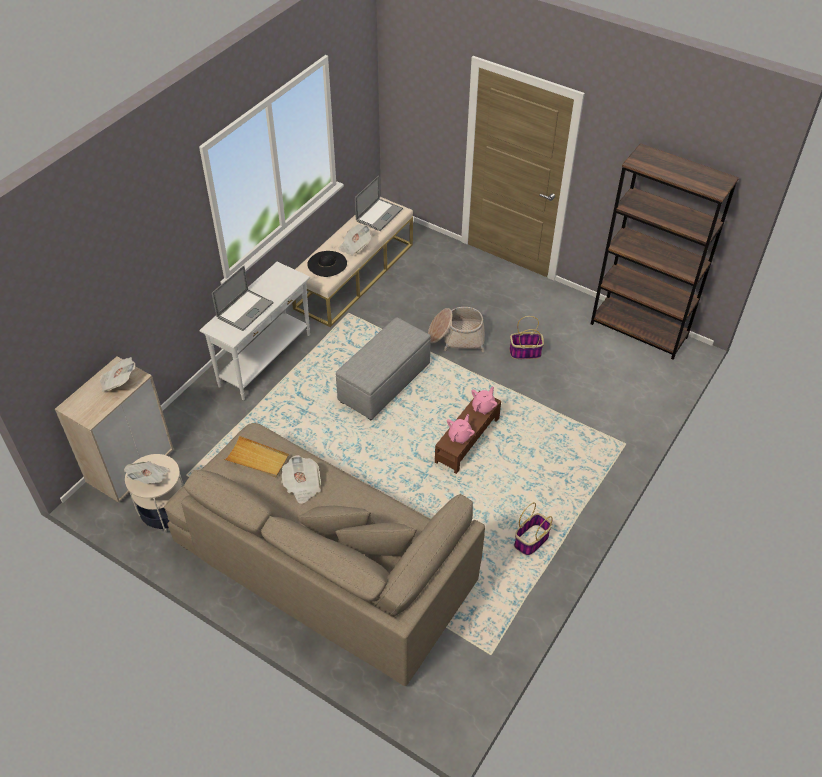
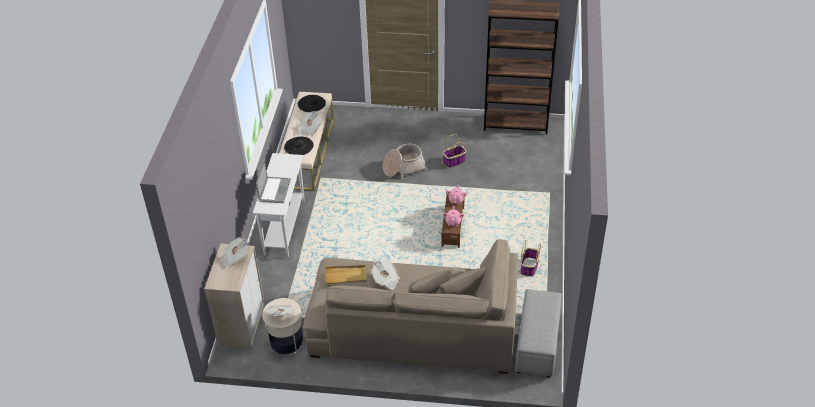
camera: 25 degrees left, 5 degrees down
(379, 215) = (311, 103): laptop -> black hat
(385, 383) = (376, 212): grey ottoman -> grey ottoman (537, 344)

